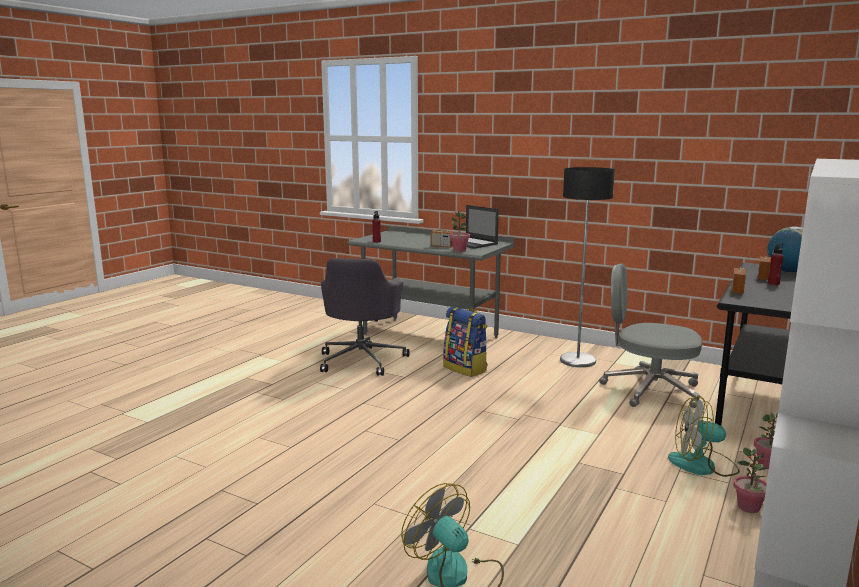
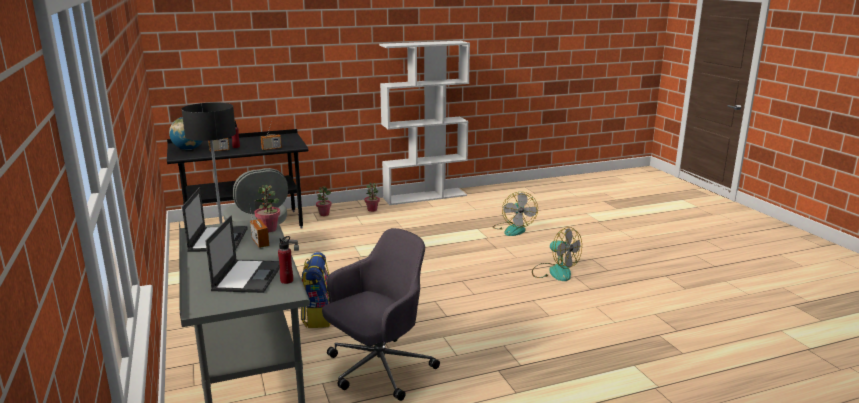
camera: 140 degrees left, 5 degrees up
(401, 239) = (248, 276): none -> laptop
(703, 465) = (348, 222): fan -> fan (554, 272)

